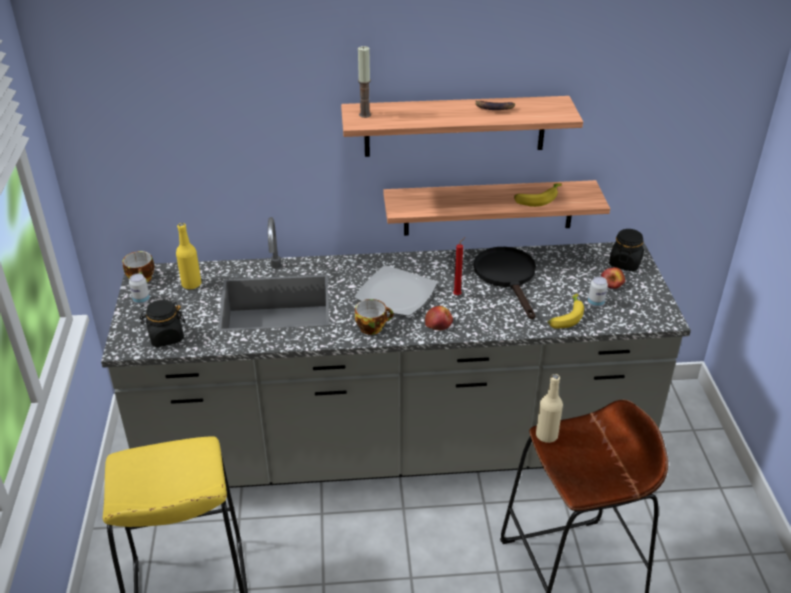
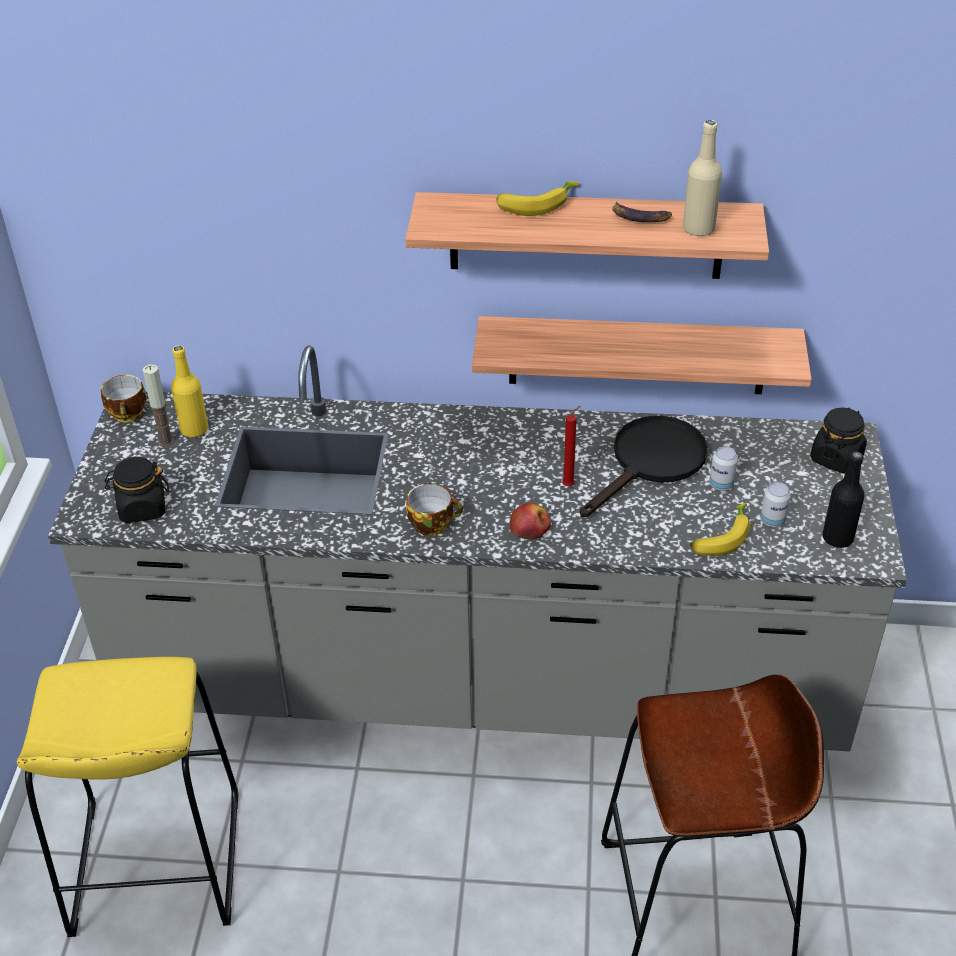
camera: 10 degrees right, 5 degrees up
(141, 300) = (121, 448): can -> can (721, 484)
(365, 115) = (444, 214): candle -> candle (166, 441)
(396, 295) = (479, 476): plate -> none
(507, 276) = (651, 463): black frying pan -> black frying pan turned 45 degrees clockwise
(537, 199) = (703, 353): banana -> banana (535, 204)
(546, 435) = (659, 715): beige bottle -> beige bottle (698, 229)
(612, 283) = (806, 490): apple -> none
(640, 310) = (837, 538): none -> black bottle

